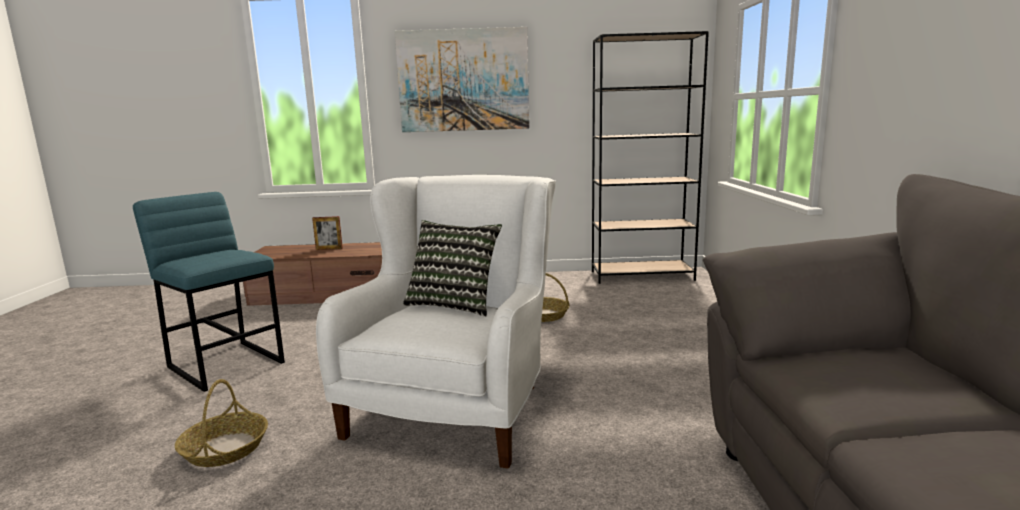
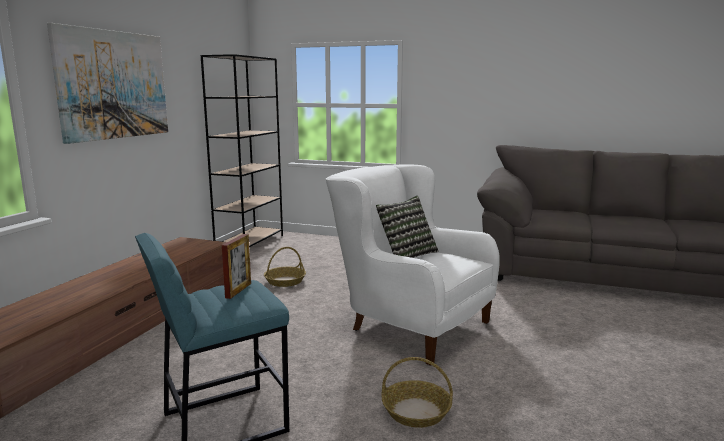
camera: 70 degrees left, 0 degrees up
(329, 249) = (52, 301): picture frame -> picture frame (238, 290)

